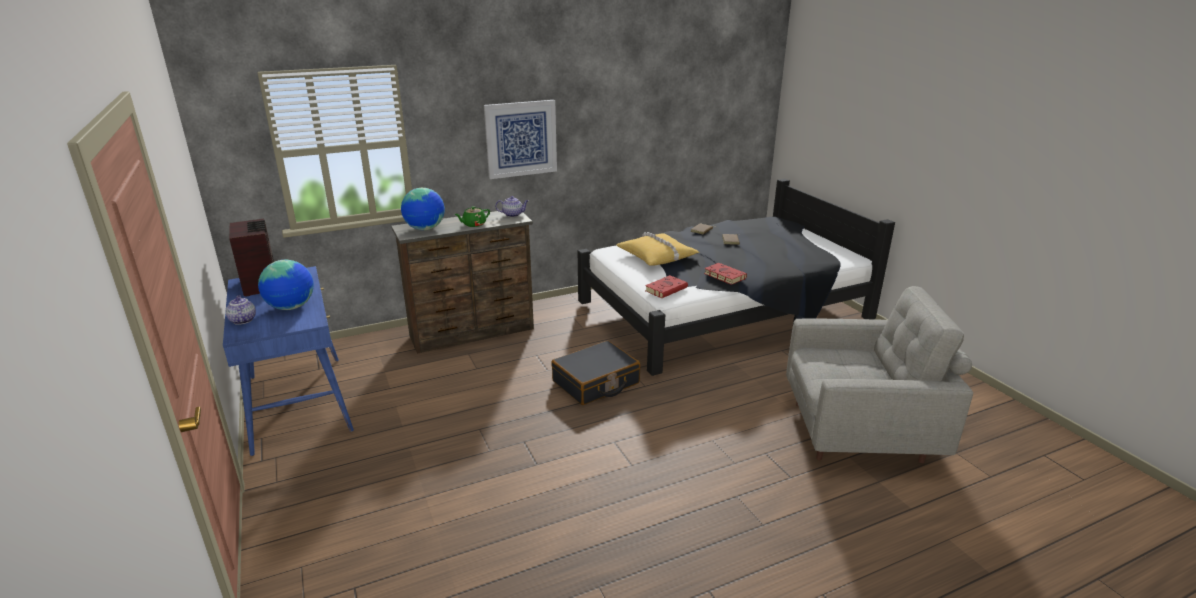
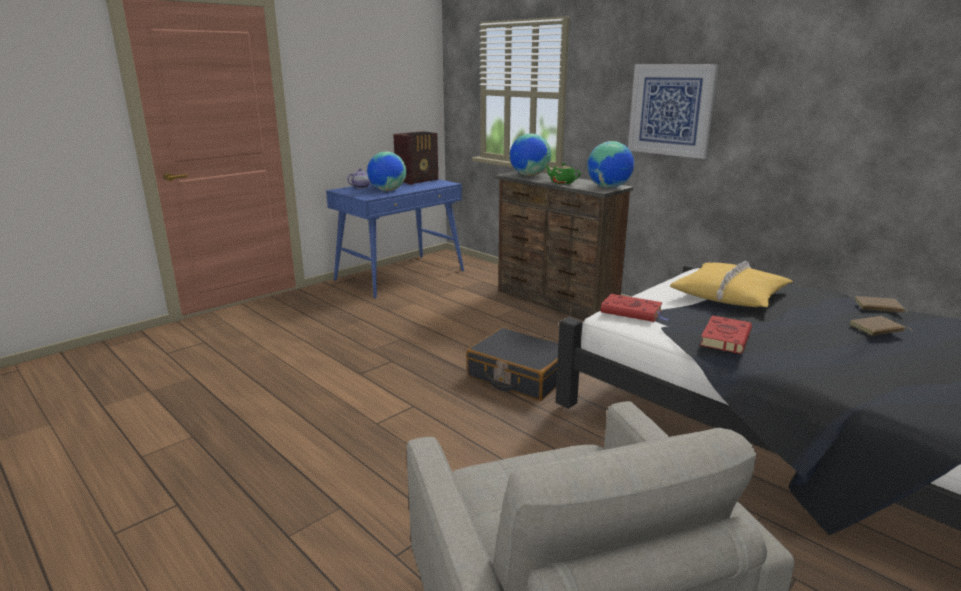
camera: 70 degrees right, 5 degrees down
(513, 215) = (609, 187): teapot -> globe

